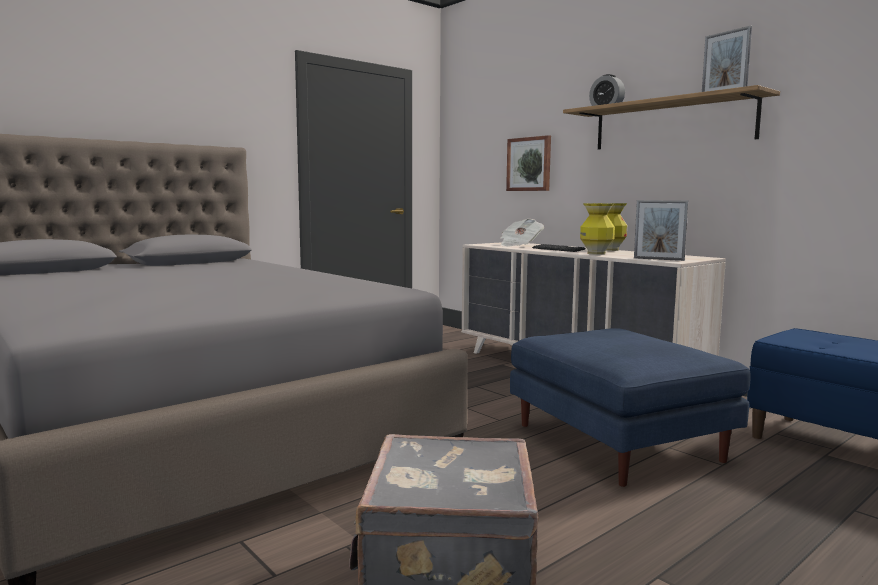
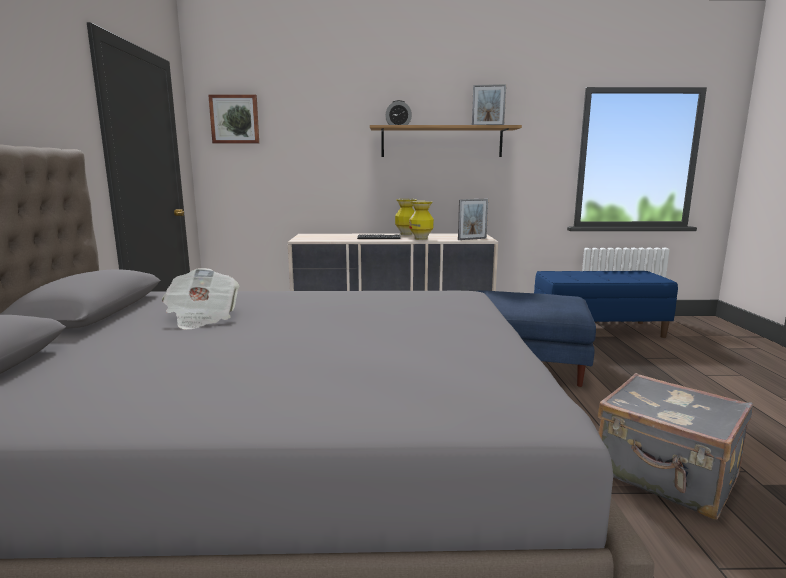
camera: 50 degrees left, 5 degrees up
(519, 245) = (331, 237): newspaper -> newspaper (202, 317)
(529, 164) = (312, 166): picture -> picture (235, 119)

